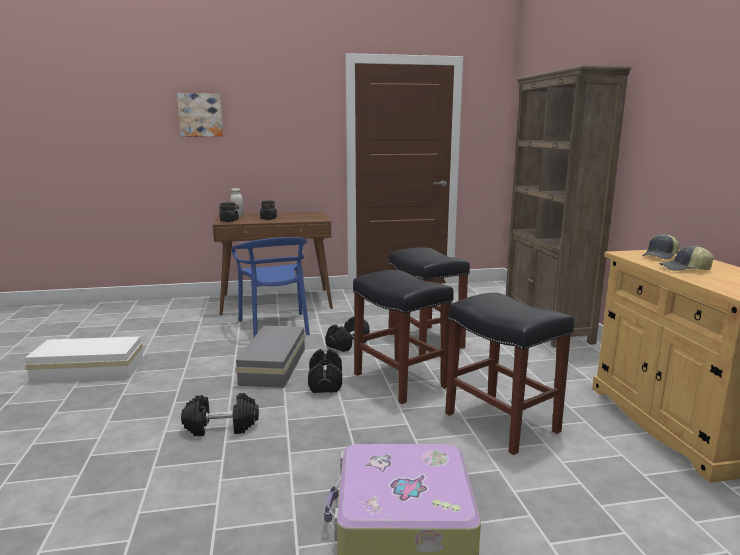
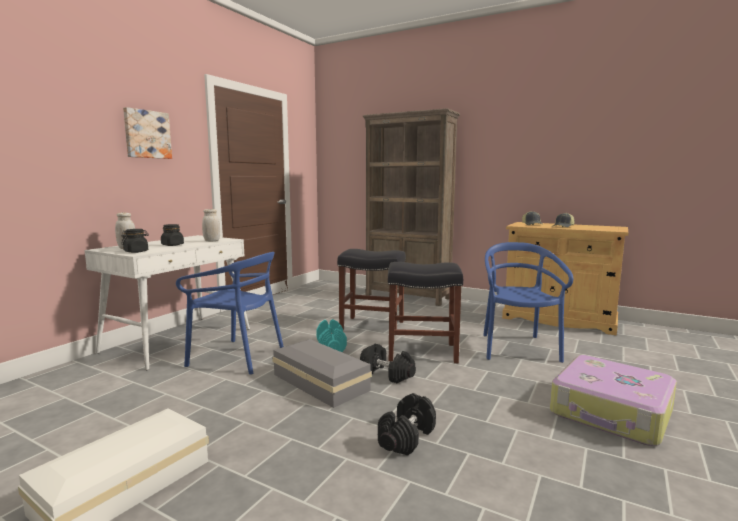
camera: 50 degrees left, 5 degrees down
(200, 115) = (52, 120): picture -> picture (147, 134)
(277, 301) = (179, 340): brown desk -> white desk
(304, 219) = (212, 241): none -> white jar
(348, 344) = (331, 346): black dumbbell -> turquoise dumbbell
(503, 423) = (517, 348): black stool -> blue chair

